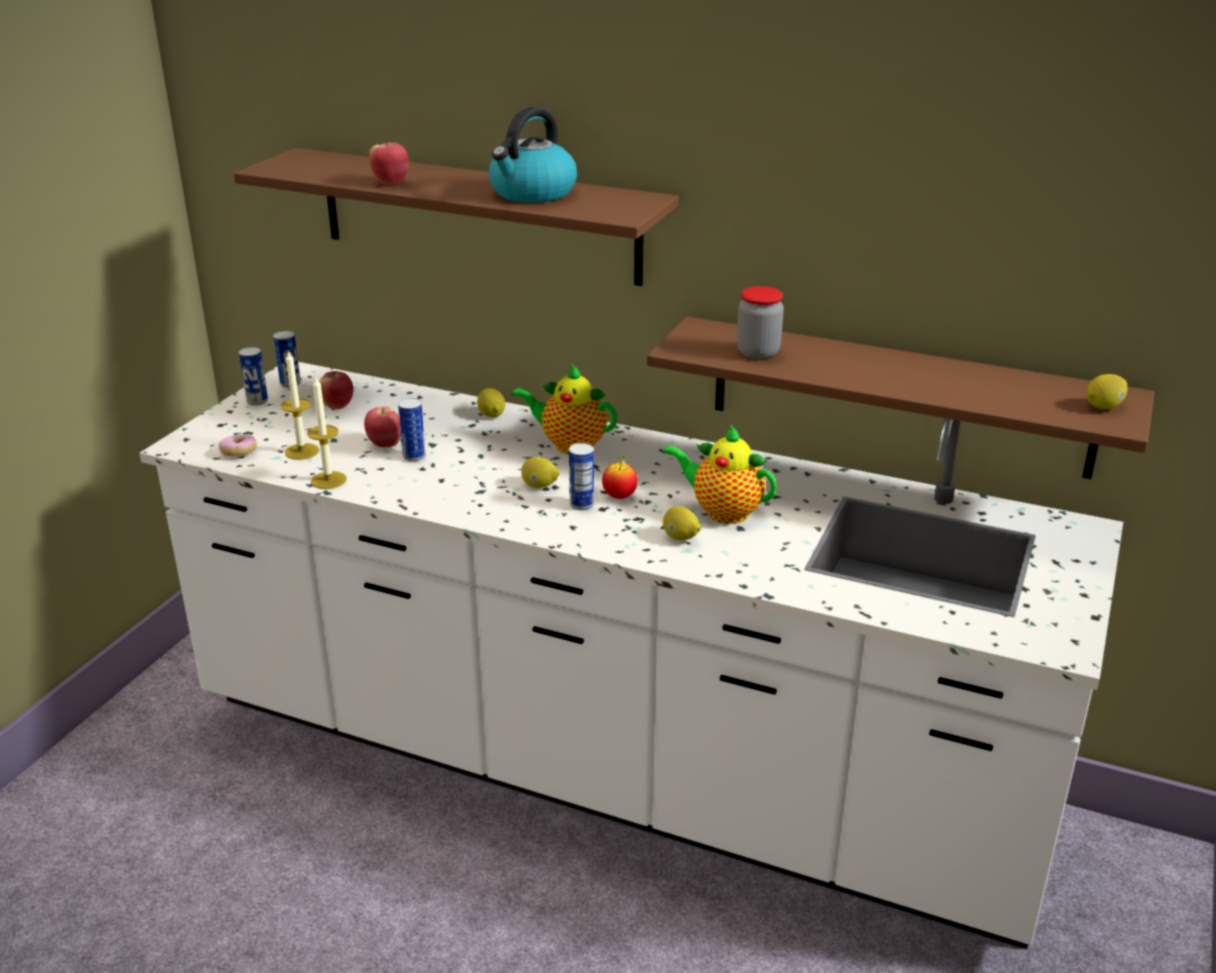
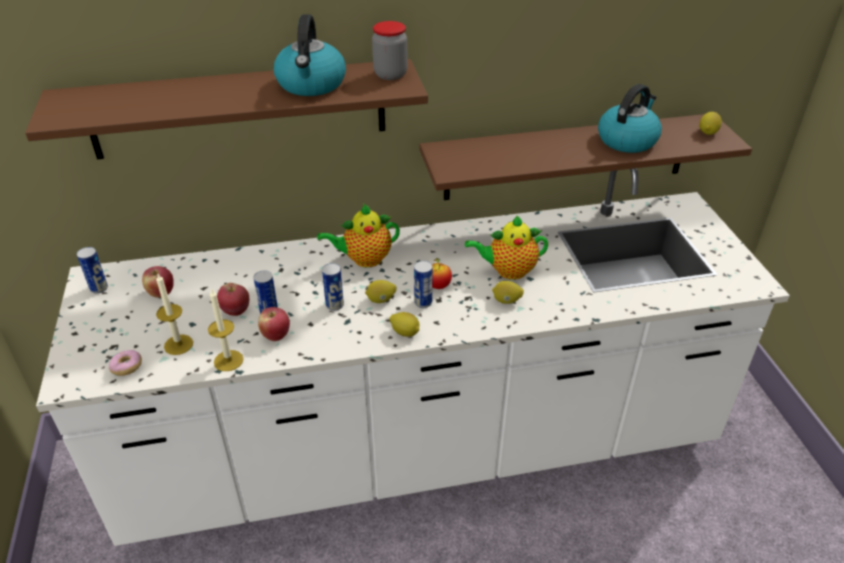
camera: 35 degrees left, 10 degrees up
(257, 401) = (88, 315): can -> can (334, 305)
(390, 182) = (186, 104): apple -> apple (275, 335)
(491, 414) = (285, 255): lemon -> lemon (405, 332)
(758, 352) = (498, 157): jar -> jar (390, 74)
(962, 382) = (627, 140): none -> kettle

